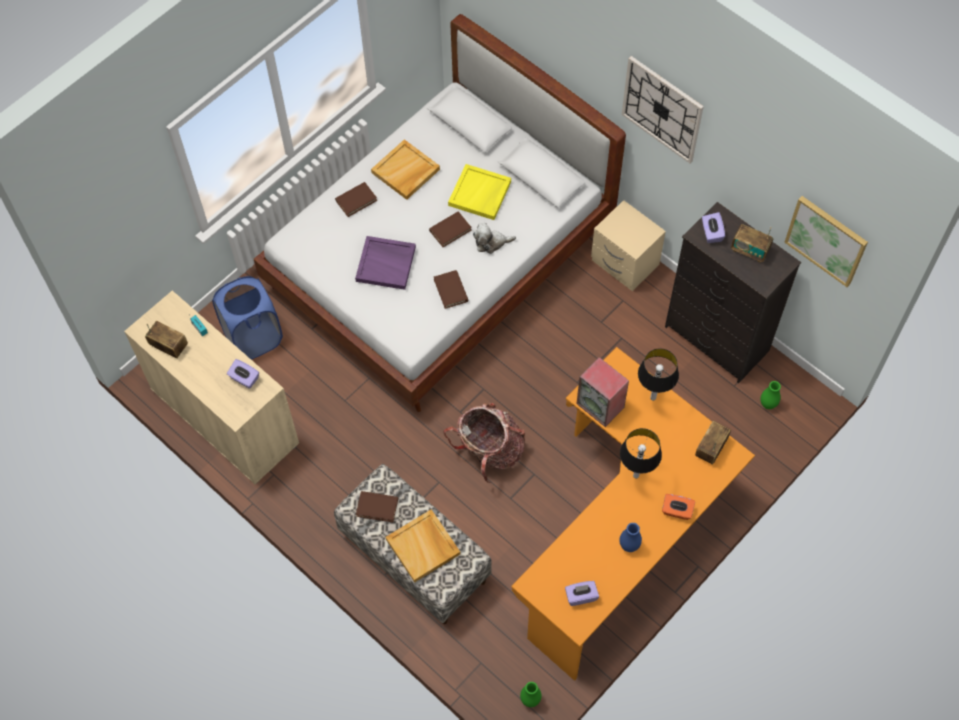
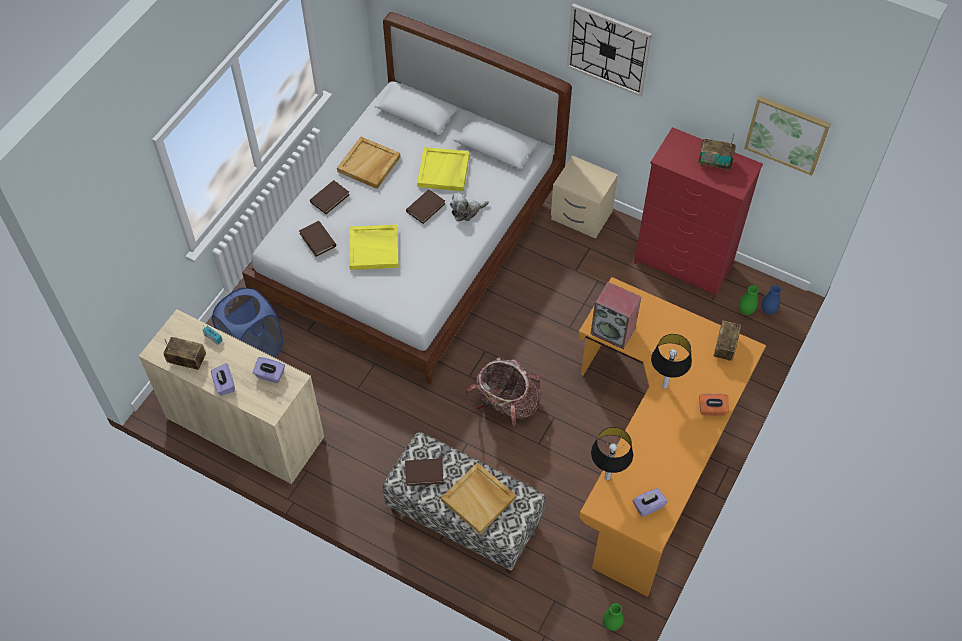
camera: 15 degrees left, 5 degrees down
(386, 264) = (374, 248): purple tray -> yellow tray
(451, 290) = (441, 260): brown book -> brown book (318, 240)
(629, 545) = (678, 450): blue vase -> blue vase (768, 310)
(653, 398) = (659, 314): table lamp -> table lamp (607, 478)
(711, 233) = (676, 154): purple tissue box -> purple tissue box (224, 384)
(716, 340) = (683, 265): black dresser -> red dresser

